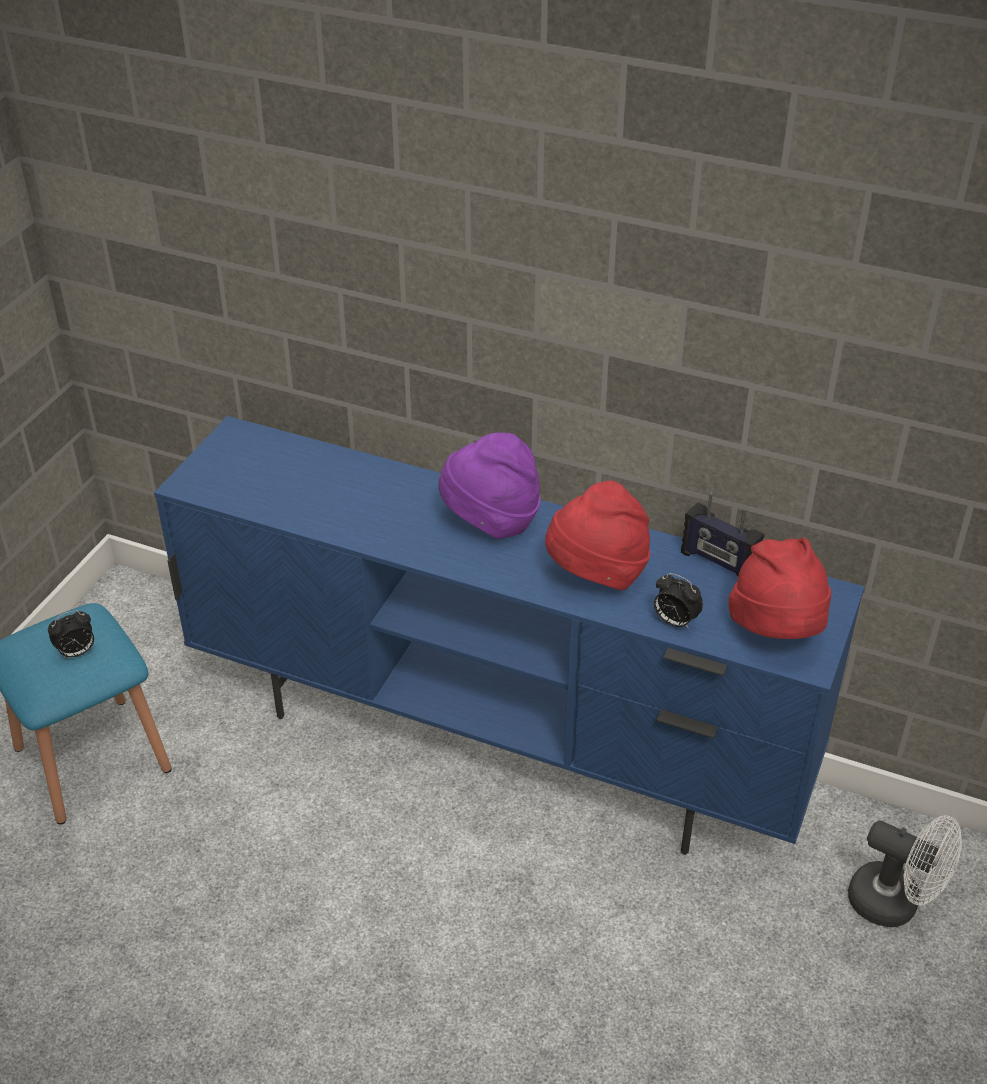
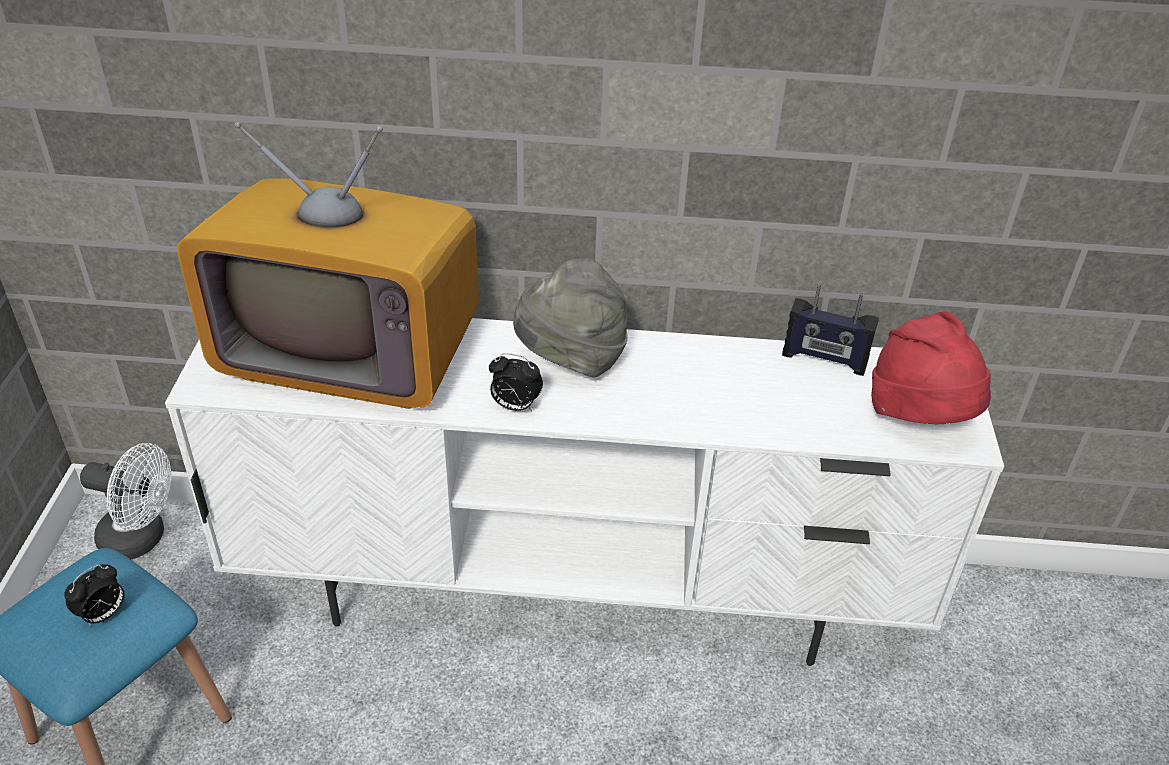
camera: 20 degrees left, 0 degrees up
(311, 480) = (351, 353): none -> television
(491, 520) = (571, 360): purple hat -> grey hat
(498, 743) = (580, 595): blue tv stand -> white tv stand
(597, 574) = (710, 394): red hat -> none
(674, 622) = (816, 429): alarm clock -> alarm clock (515, 406)
(895, 904) = (1021, 662): white fan -> white fan (142, 538)

